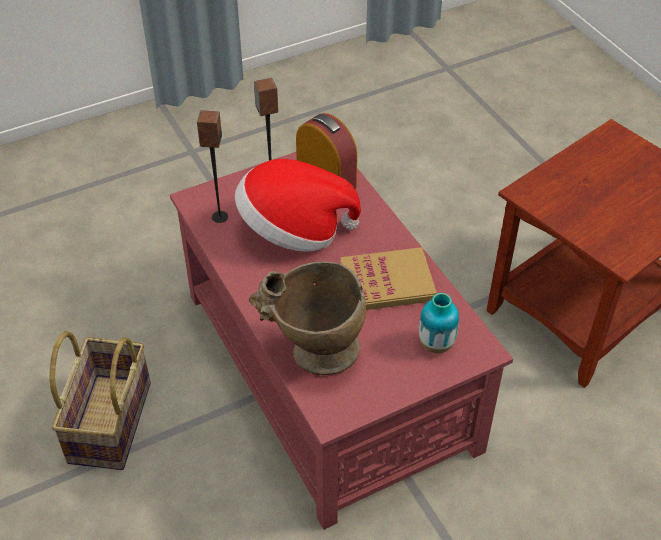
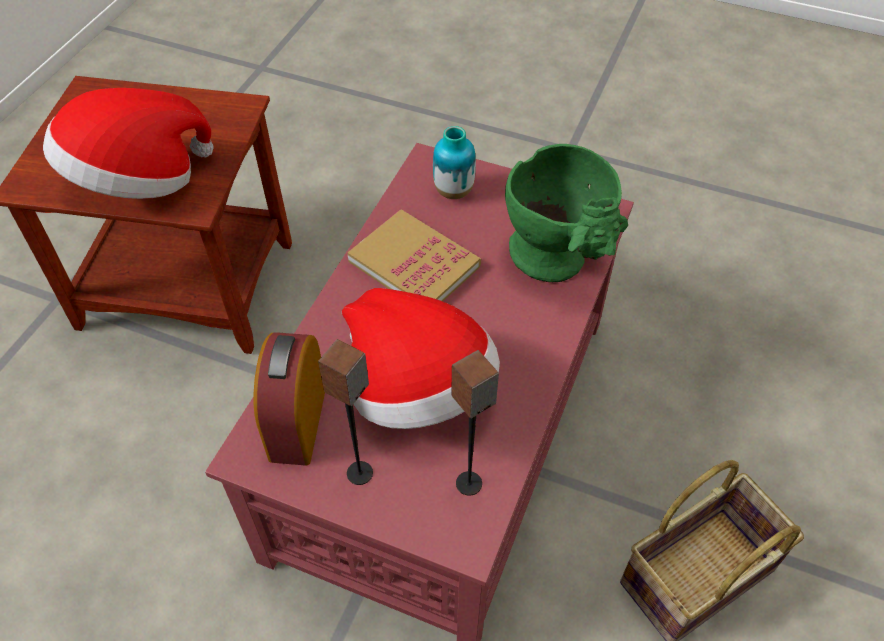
camera: 130 degrees left, 5 degrees up
(313, 353) = (557, 263): beige vase -> green vase
(575, 179) = (138, 180): none -> hat

